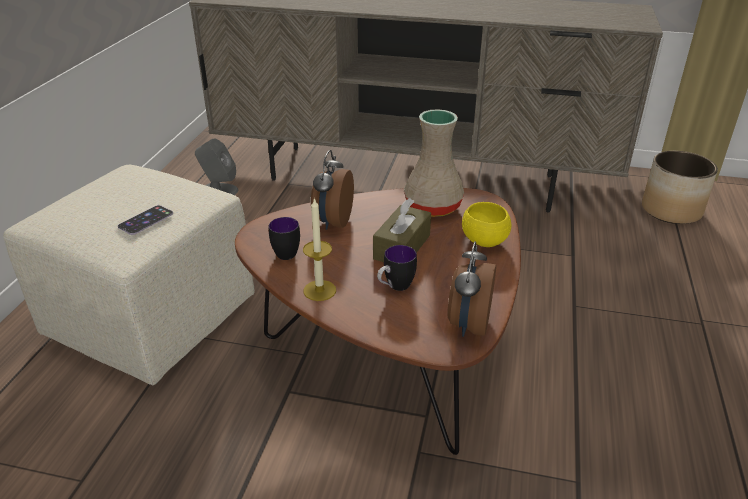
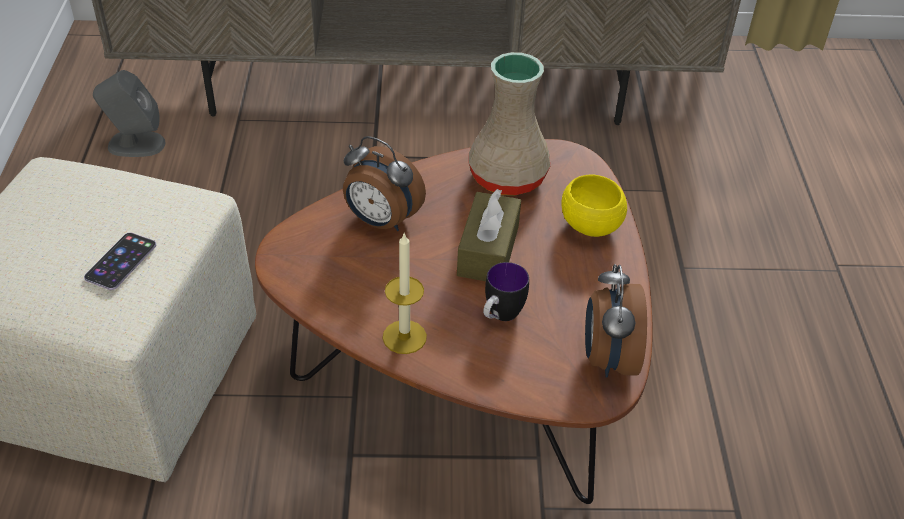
camera: 15 degrees left, 10 degrees up
(287, 251) = (337, 280): mug -> none
(332, 222) = (381, 221): alarm clock -> alarm clock turned 60 degrees counterclockwise
(671, 210) = (772, 102): planter -> none

